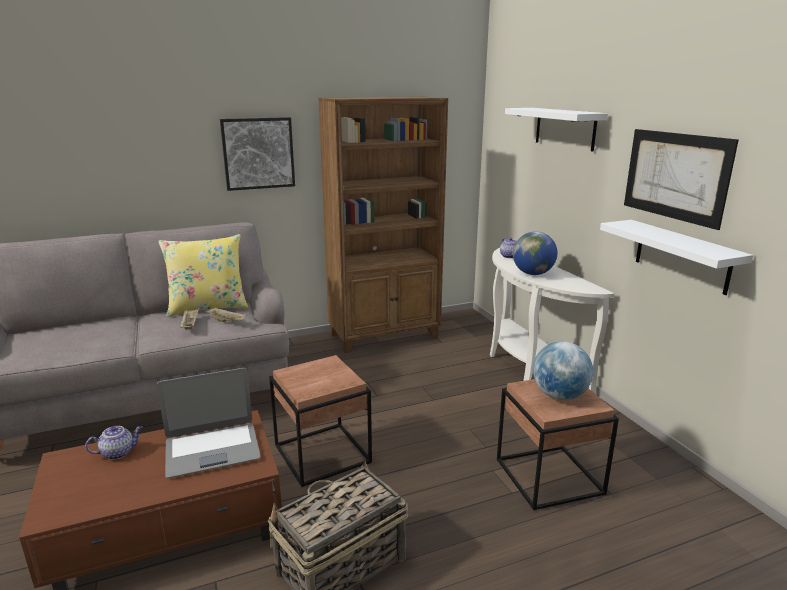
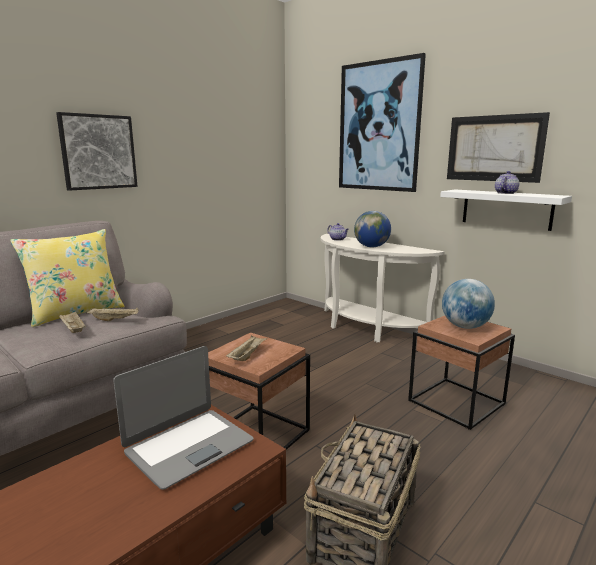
camera: 25 degrees left, 5 degrees down
(118, 452) = (67, 482): teapot -> teapot (505, 193)
(308, 380) = (247, 356): none -> beige tray
(385, 335) = (229, 328): brown bookcase -> none
(565, 128) = (378, 127): white shelf -> picture

